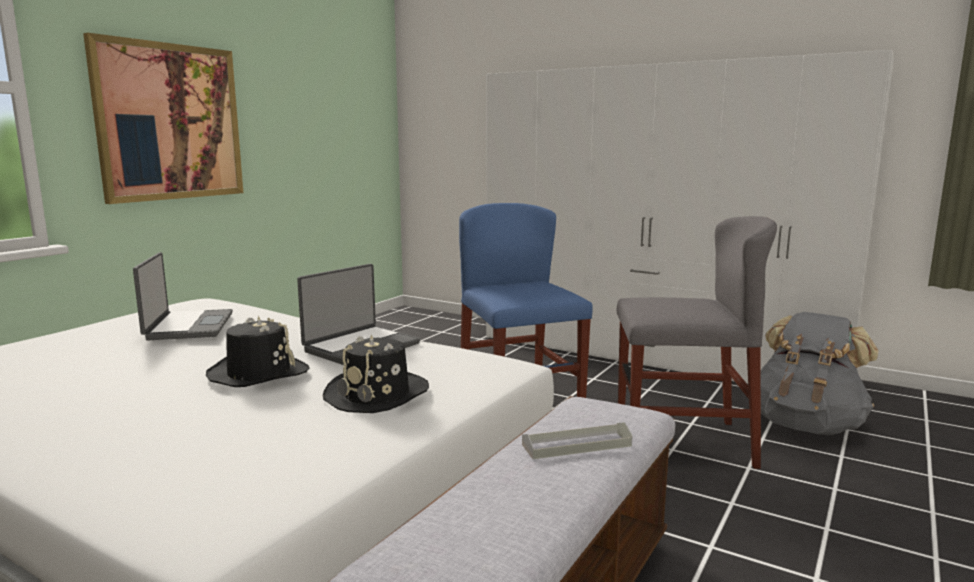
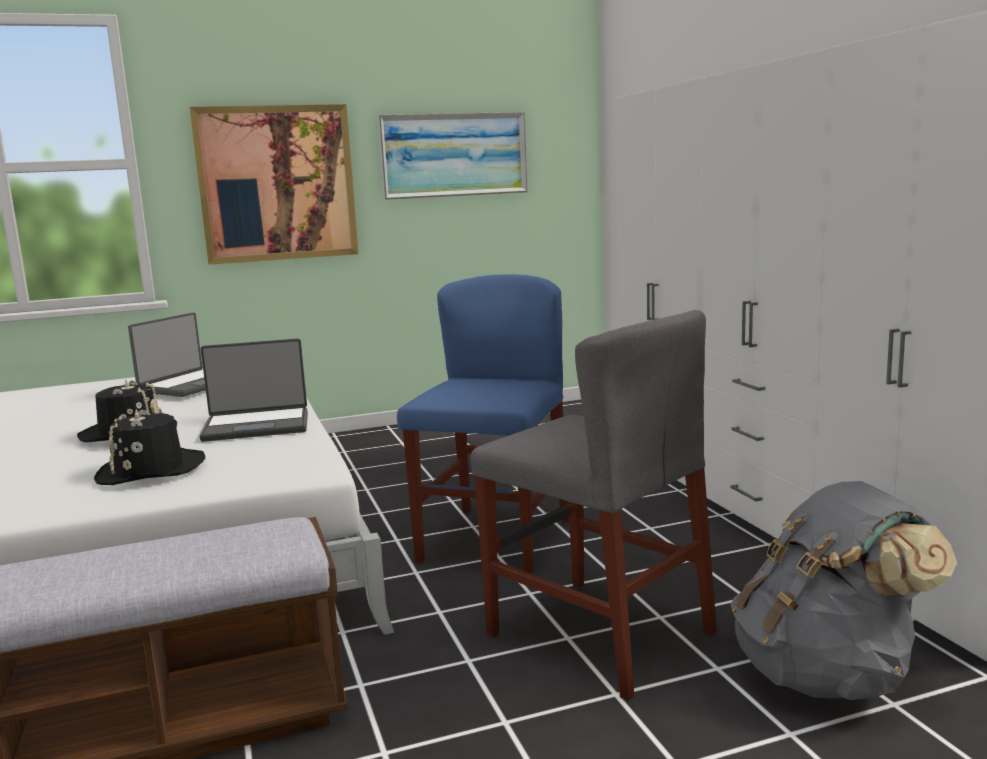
camera: 40 degrees right, 0 degrees up
(308, 107) = (454, 155): none -> picture
(576, 445) = (157, 558): grey tray -> none

